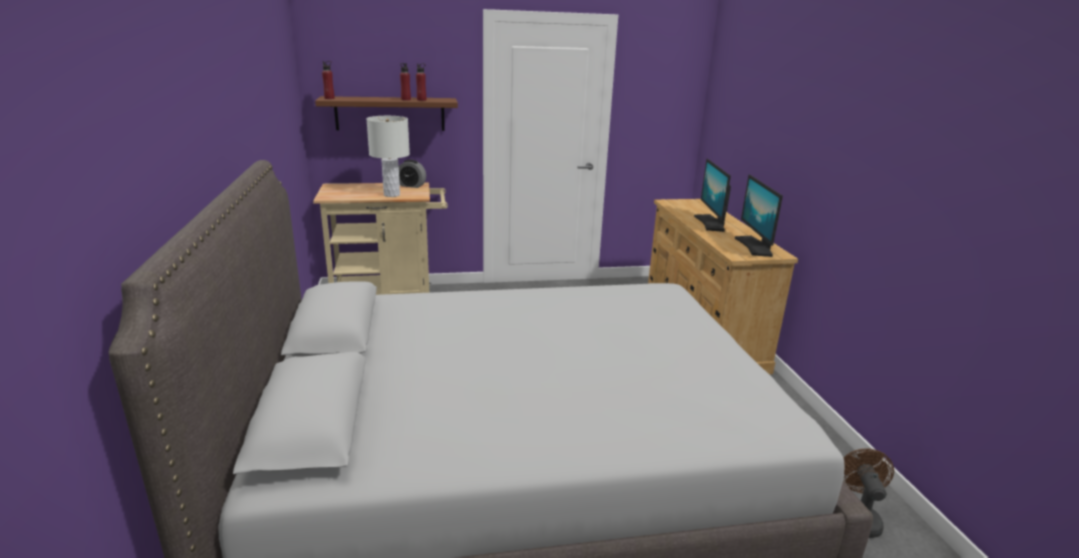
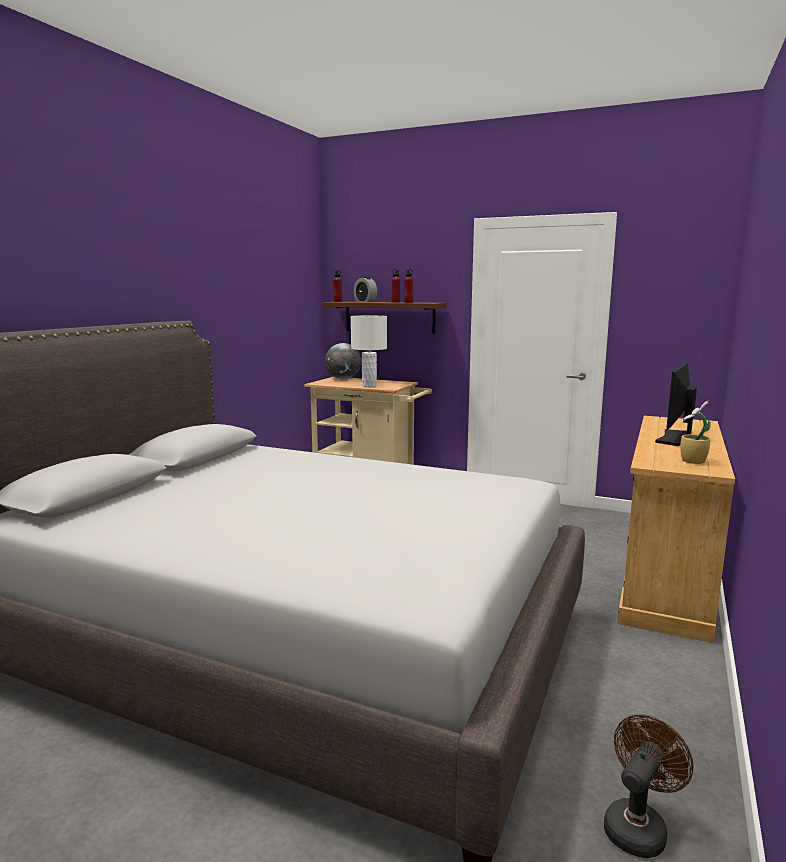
camera: 35 degrees right, 10 degrees down
(343, 186) = (343, 379): none -> globe
(411, 186) = (398, 382): alarm clock -> alarm clock (365, 301)
(755, 246) = (692, 461): monitor -> potted plant

